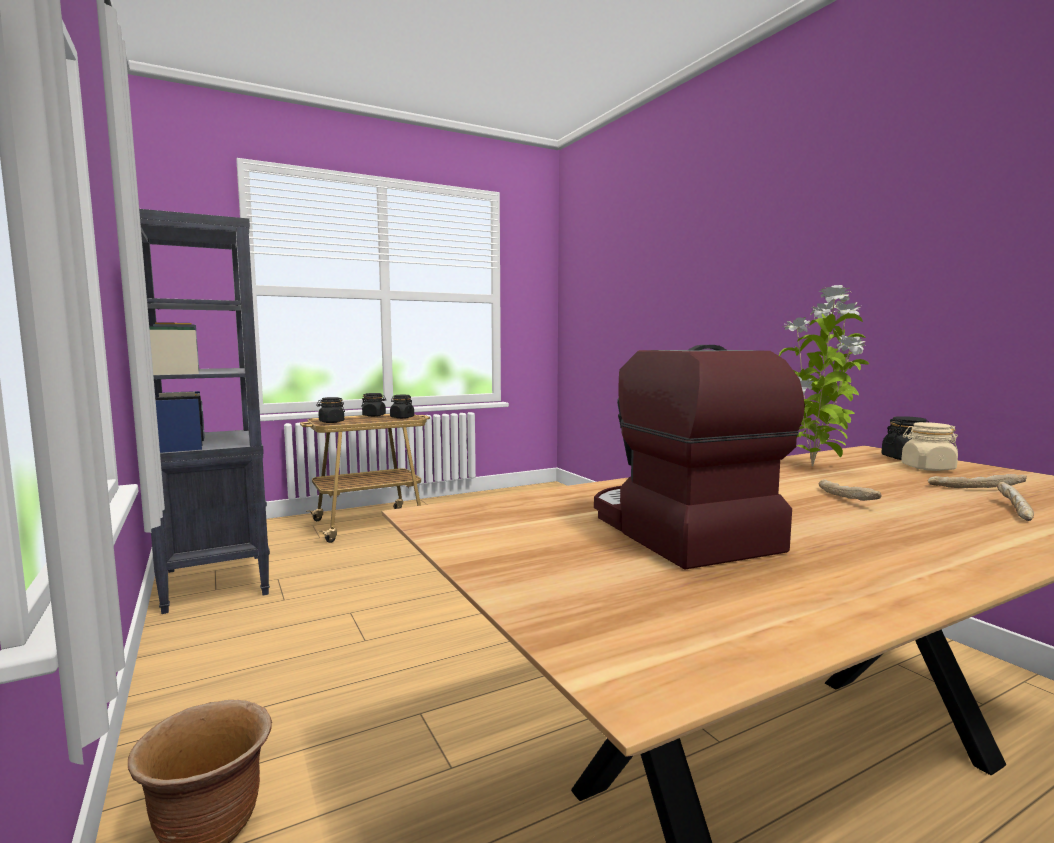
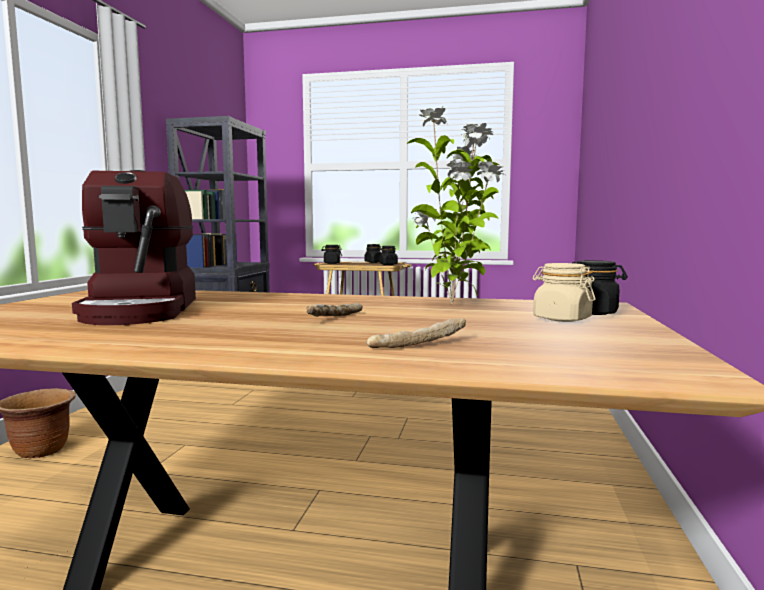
camera: 40 degrees right, 0 degrees up
(676, 531) = (142, 310): coffee machine -> coffee machine turned 150 degrees clockwise
(975, 488) = (497, 332): bread -> none

